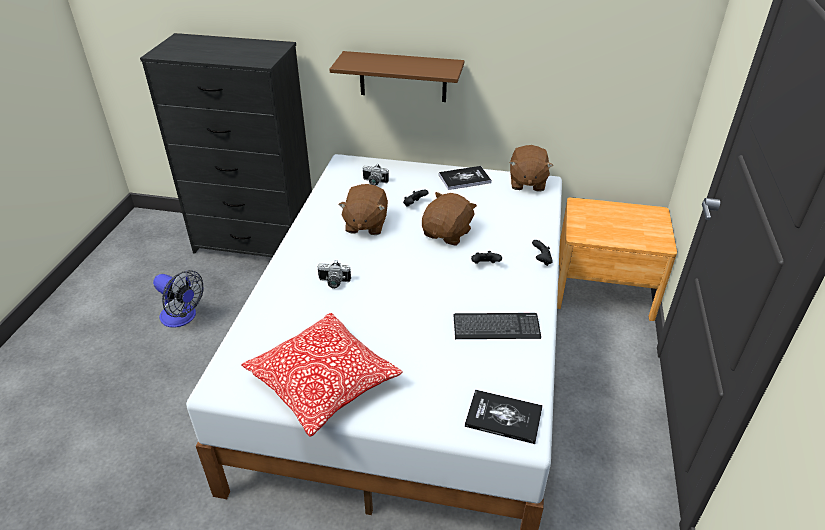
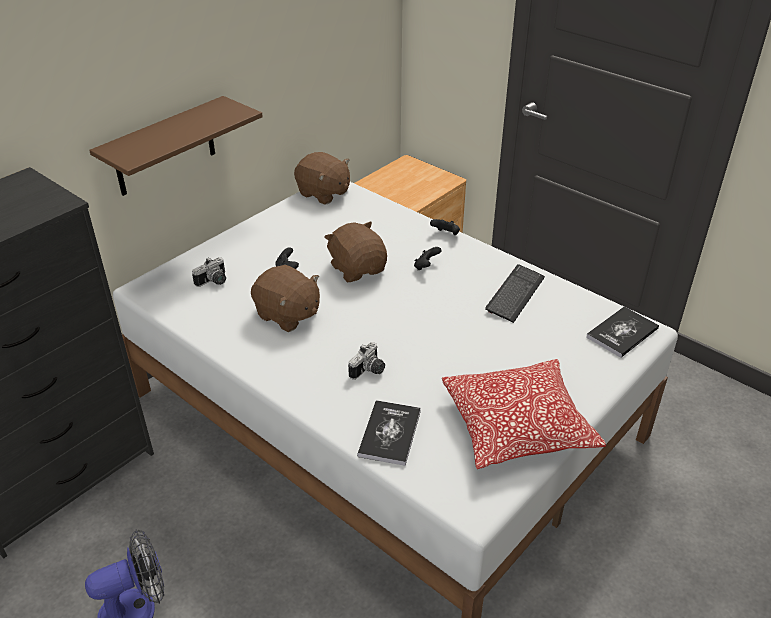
camera: 60 degrees left, 0 degrees up
(464, 179) = (276, 224): book -> book (389, 433)

